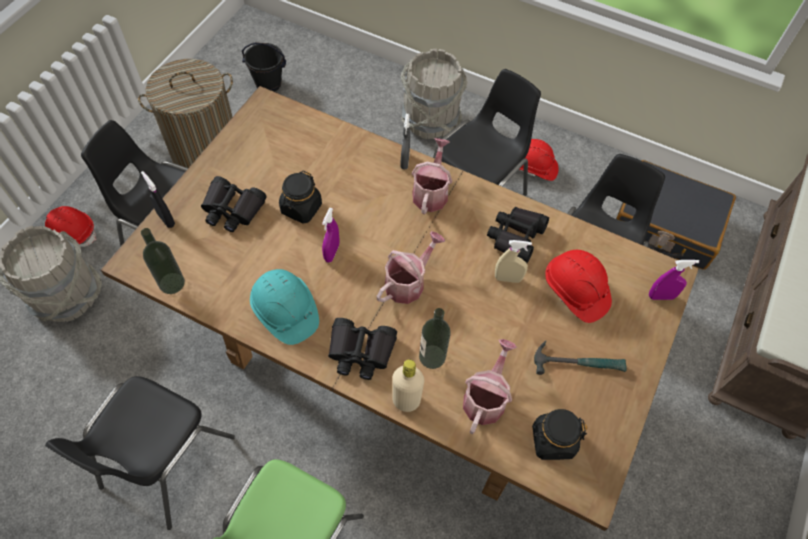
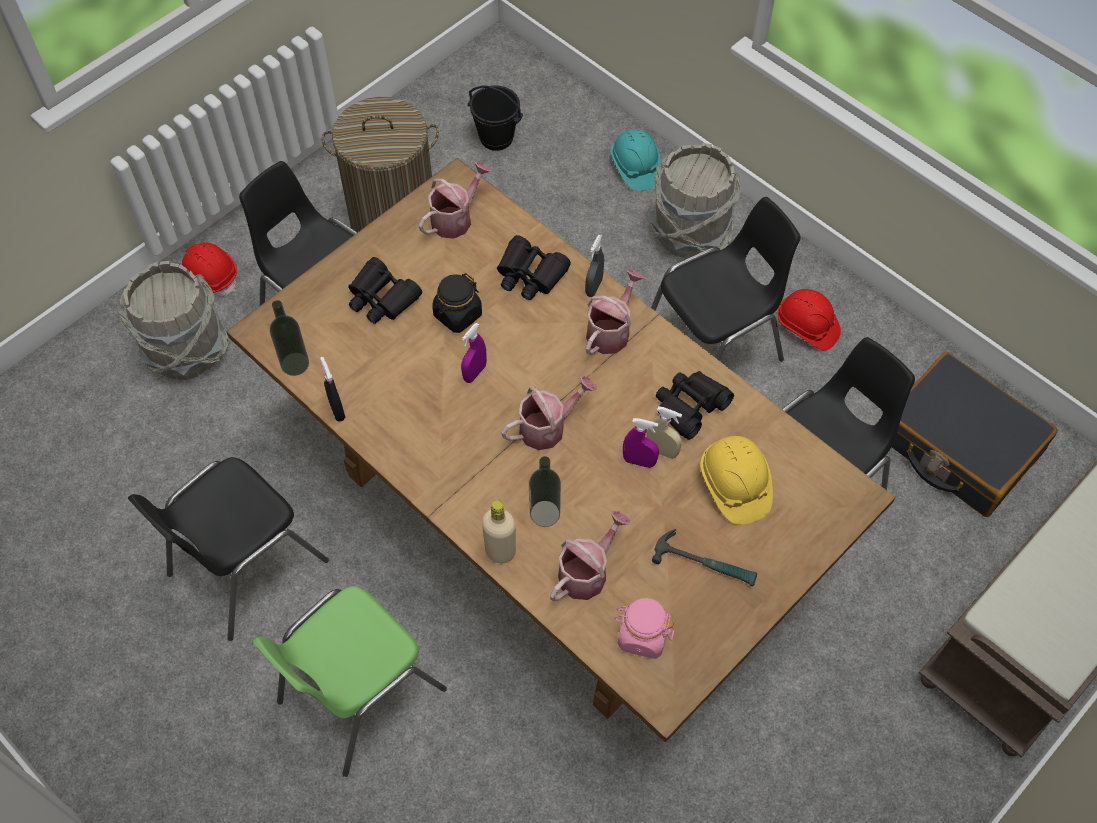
camera: 20 degrees right, 0 degrees up
(166, 219) = (308, 292): black spray bottle -> black spray bottle (337, 410)
(274, 132) = (455, 218): none -> watering can
(285, 312) = (403, 425): turquoise hard hat -> turquoise hard hat (635, 168)
(360, 352) = (469, 488): black binoculars -> black binoculars (530, 275)
(552, 440) = (642, 635): black jar -> pink jar
(575, 292) = (734, 486): red hard hat -> yellow hard hat
(661, 296) = (834, 517): purple spray bottle -> purple spray bottle (639, 461)

